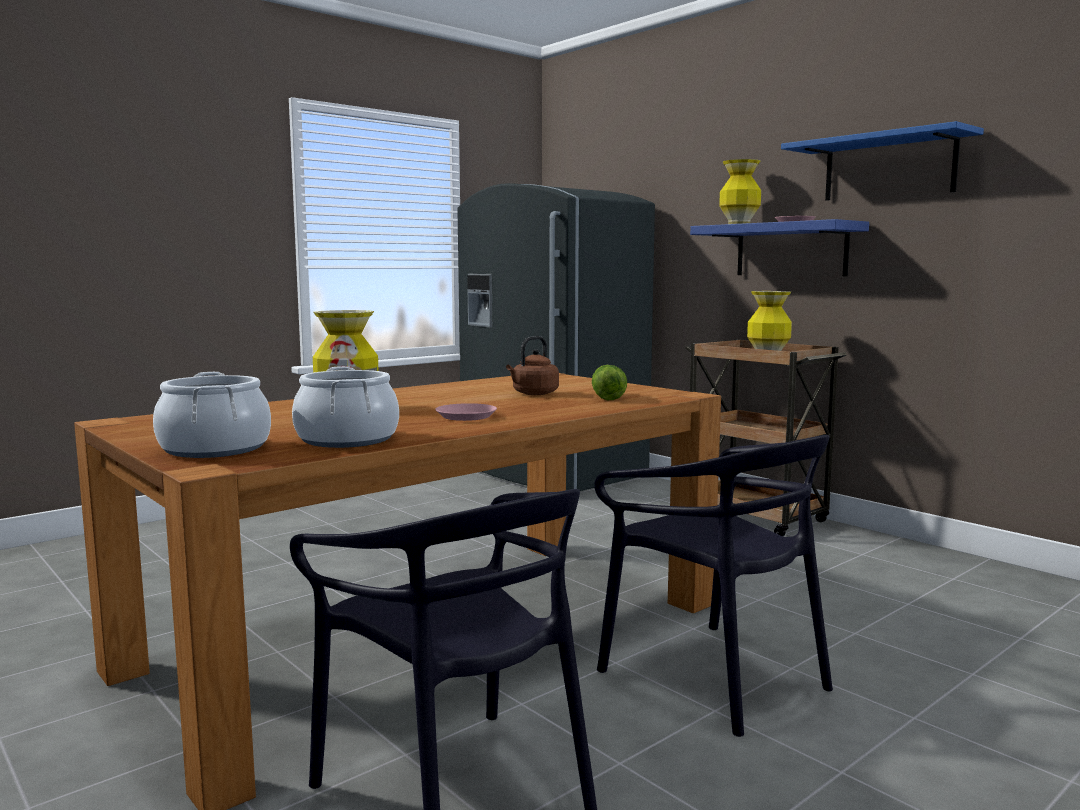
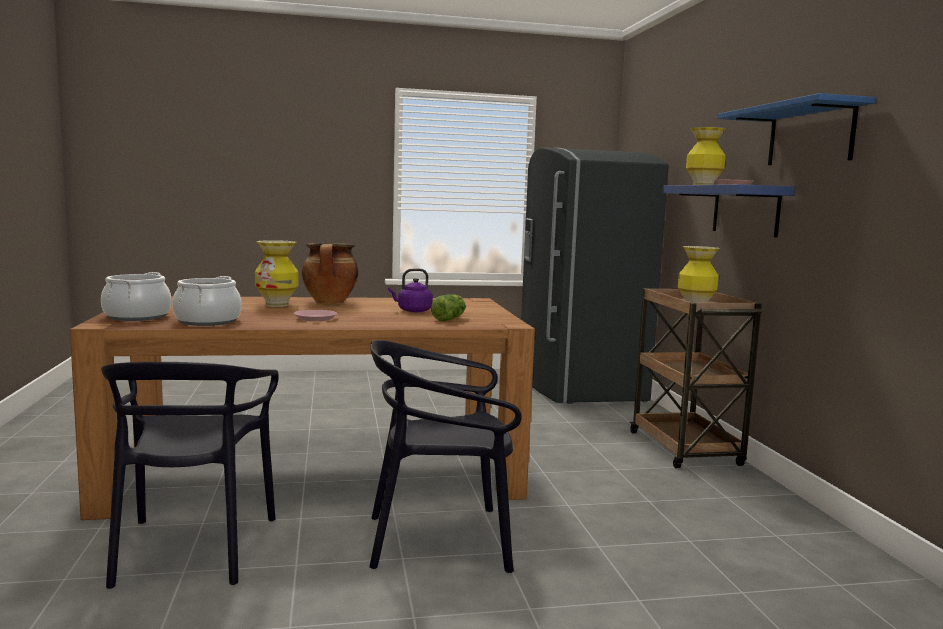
camera: 30 degrees right, 0 degrees up
(401, 396) = (330, 302): none -> cooking pot
(533, 394) = (412, 311): brown kettle -> purple kettle
(714, 676) = (440, 540): black chair -> black chair turned 90 degrees clockwise

